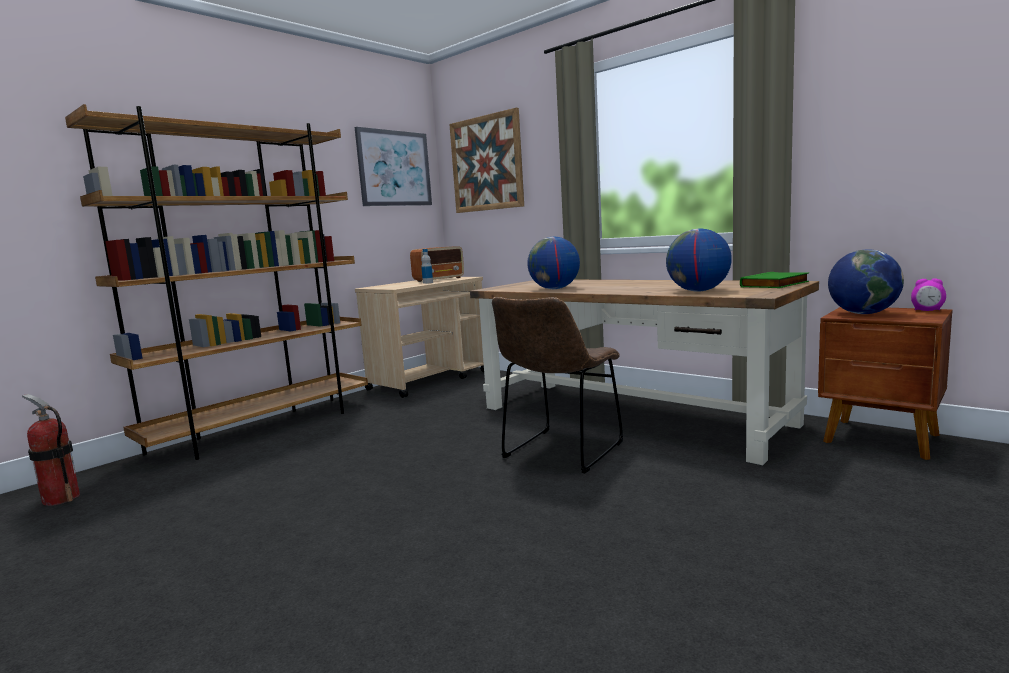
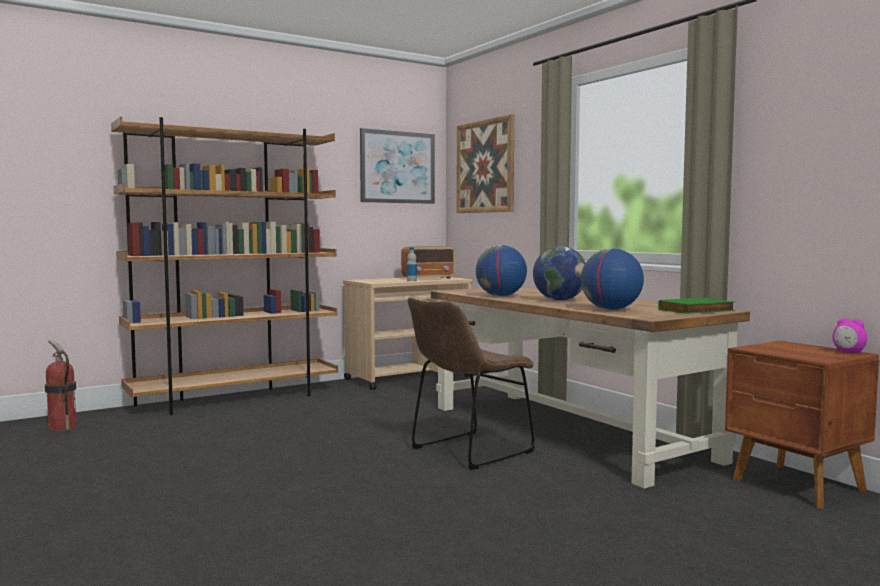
camera: 15 degrees right, 5 degrees down
(863, 313) = (777, 348): globe -> globe (559, 300)

